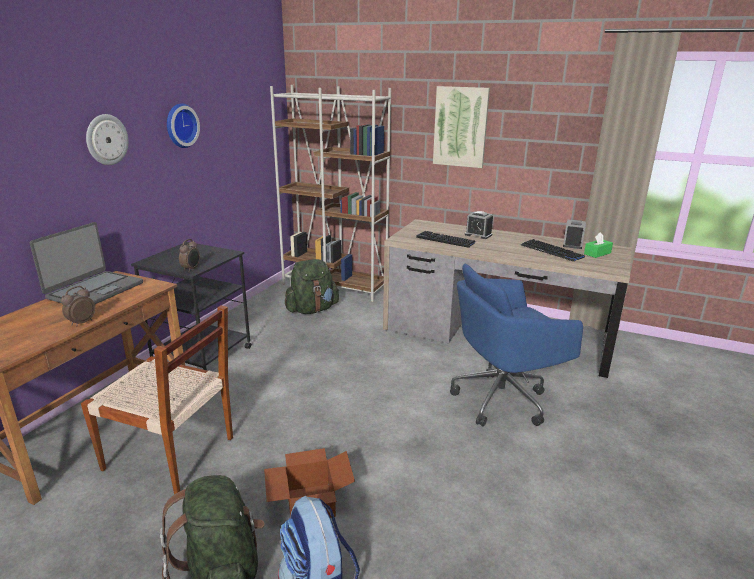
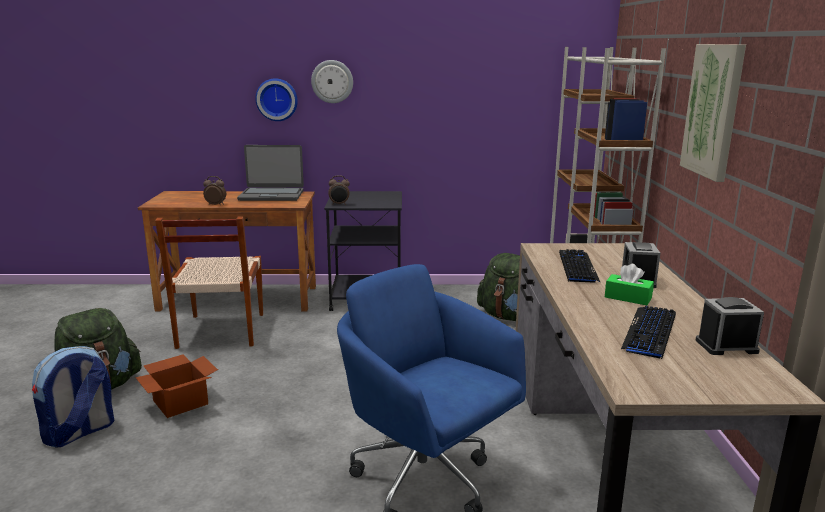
camera: 65 degrees right, 5 degrees down
(180, 125) = (419, 79): wall clock -> wall clock (277, 99)
(597, 253) = (710, 370): green tissue box -> green tissue box (628, 298)

